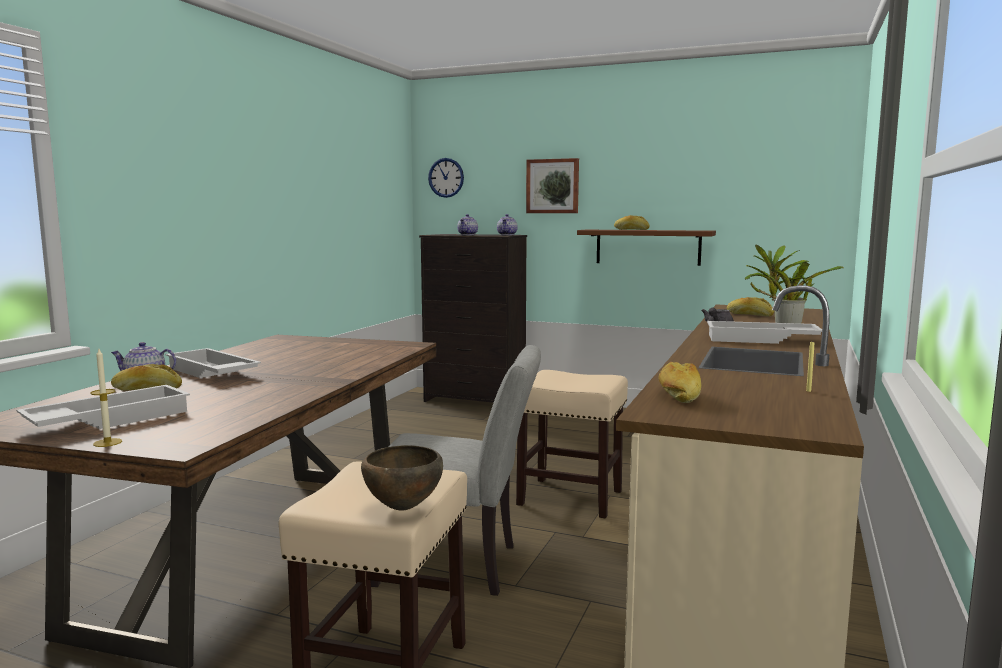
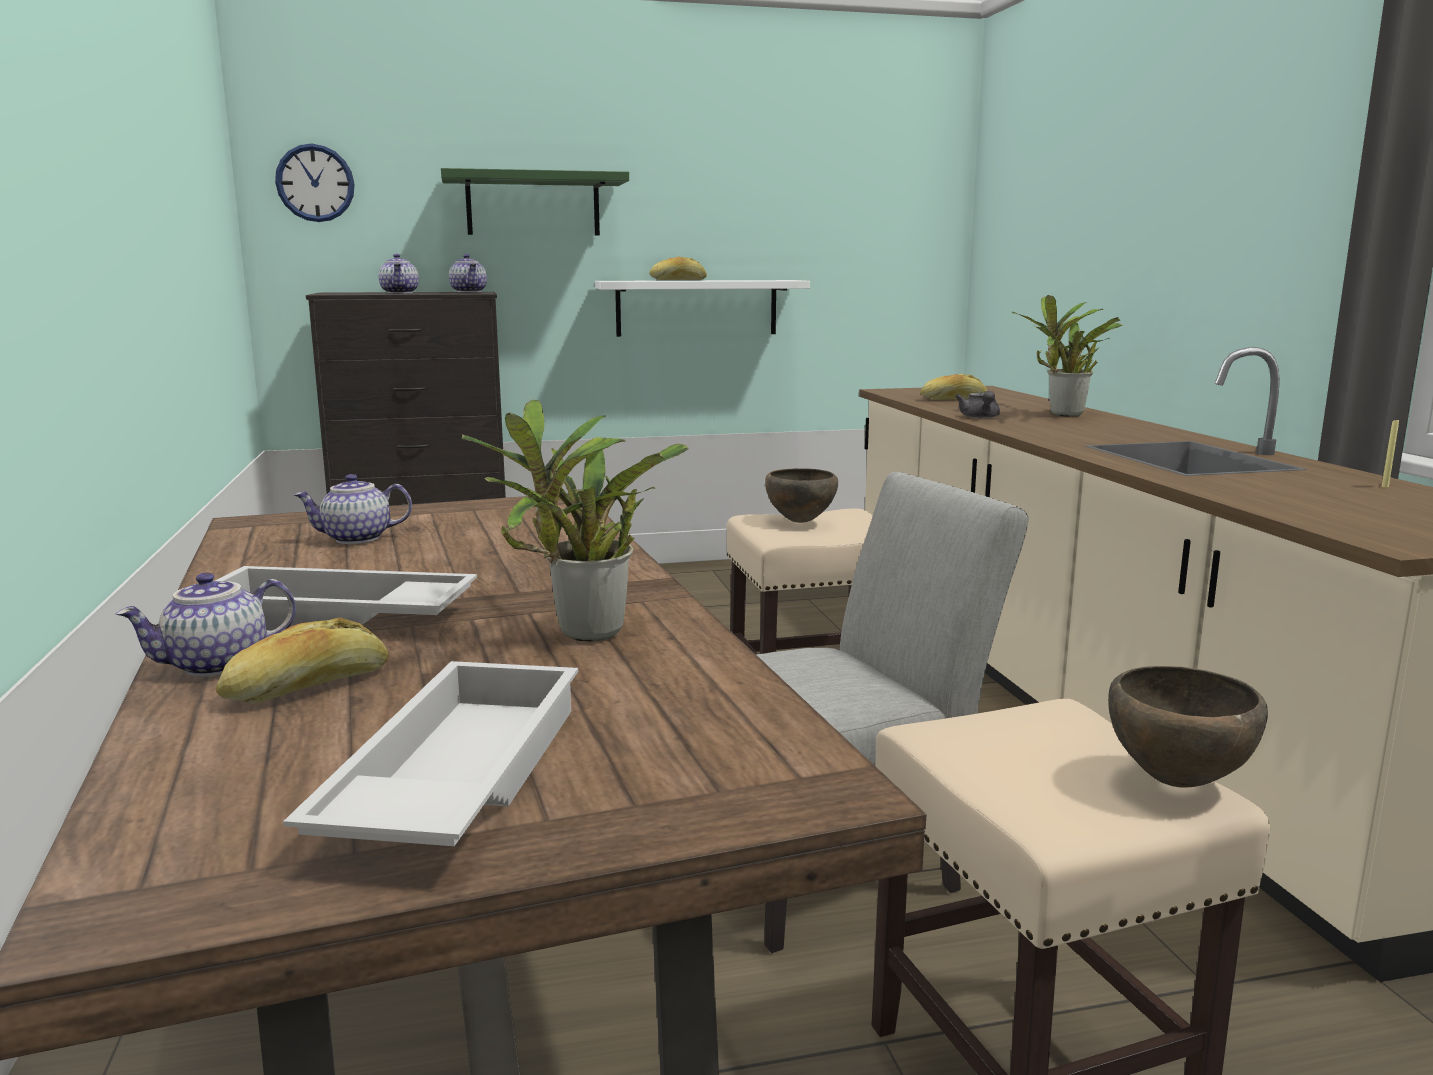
camera: 35 degrees left, 5 degrees up
(107, 442) = (640, 830): candle -> none
(262, 392) = (583, 635): none -> potted plant
(296, 348) = (356, 539): none -> teapot
(553, 186) = (533, 205): picture -> green shelf
(567, 377) = (799, 522): none -> brown bowl
(647, 247) = (697, 308): brown shelf -> white shelf
(678, 396) = (1322, 516): bread -> none
(761, 340) = (1094, 430): white tray -> none

